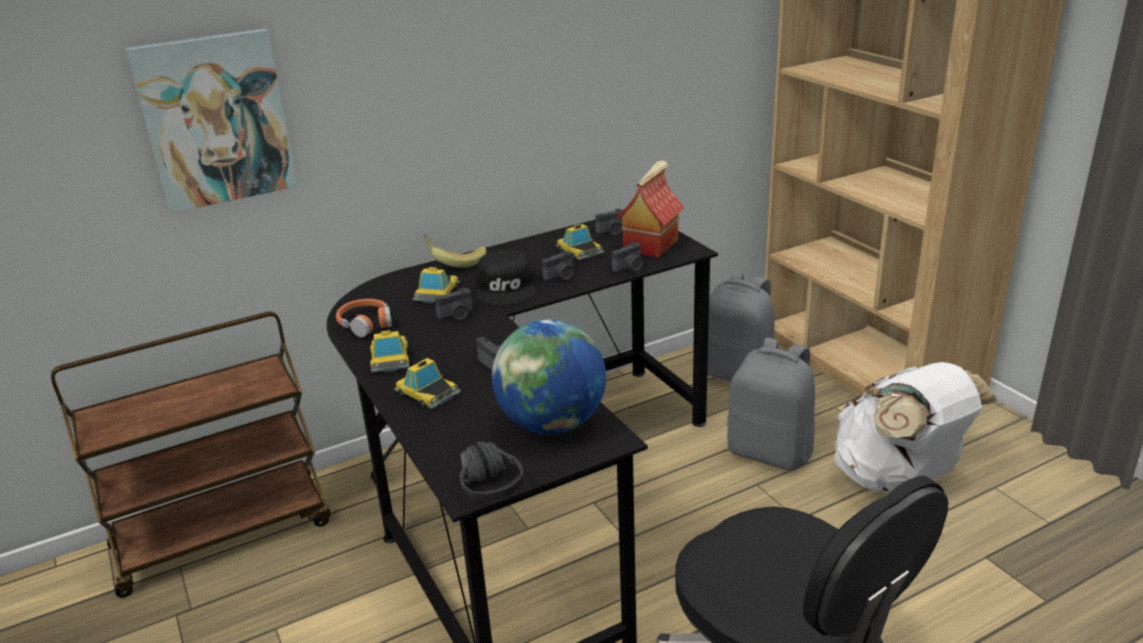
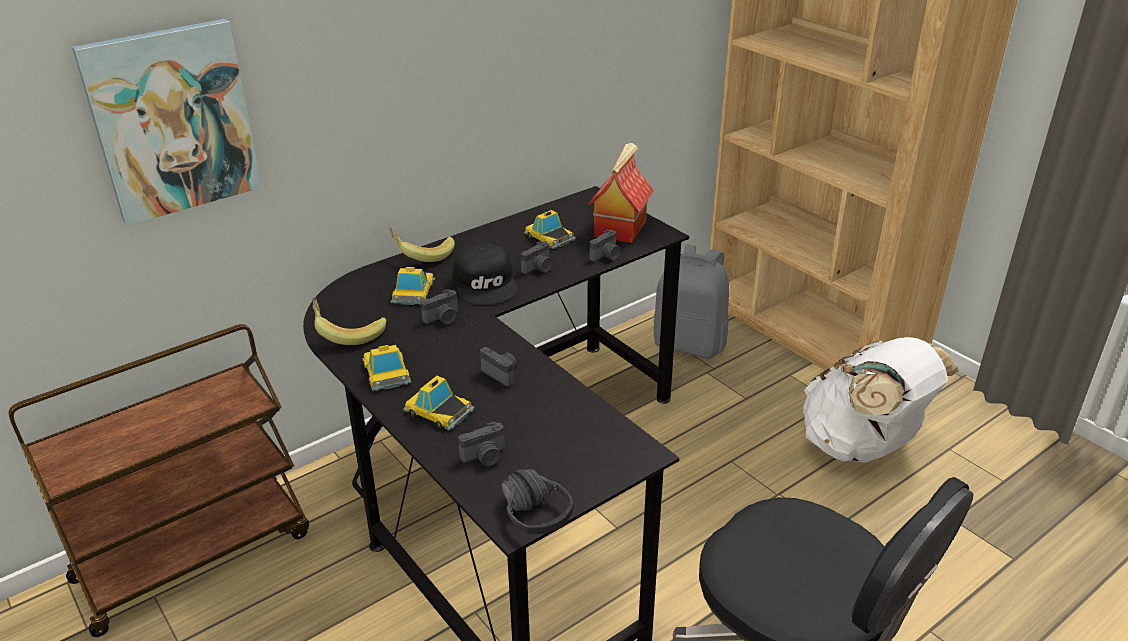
camera: 10 degrees left, 5 degrees up
(366, 324) = (348, 333): orange headphones -> banana
(552, 424) = (578, 440): globe -> none
(612, 232) = (577, 214): camera -> camera (485, 457)
(770, 452) = (738, 426): grey backpack -> none

